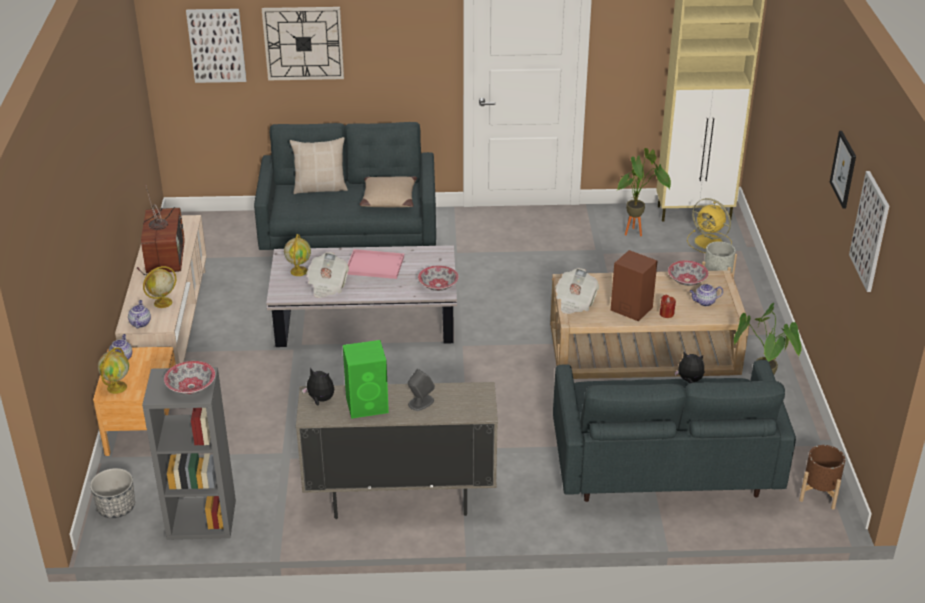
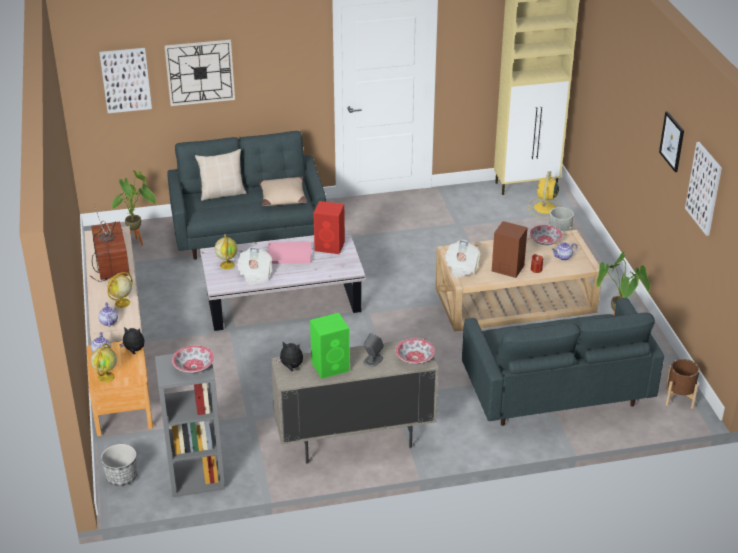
camera: 10 degrees left, 0 degrees up
(426, 261) = (330, 246): none -> red speaker
(438, 286) = (346, 265): bowl -> bowl (415, 359)
(637, 232) = (485, 206): potted plant -> potted plant (140, 242)
(689, 381) = (568, 320): plush toy -> plush toy (134, 350)
(709, 242) = (545, 208): yellow fan -> yellow fan turned 75 degrees clockwise

